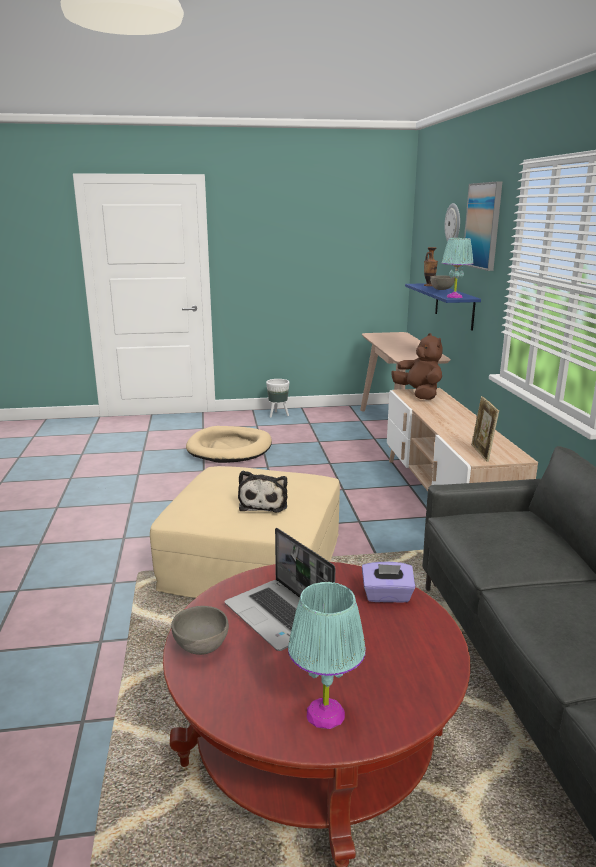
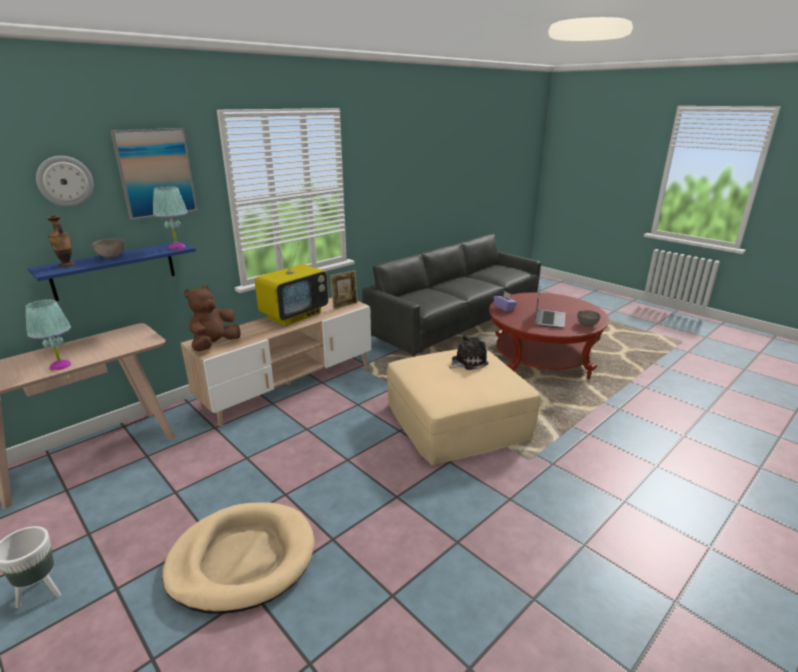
camera: 125 degrees left, 5 degrees up
(325, 713) = (570, 303): turquoise table lamp -> turquoise table lamp (60, 365)
(467, 426) = (294, 316): none -> television

